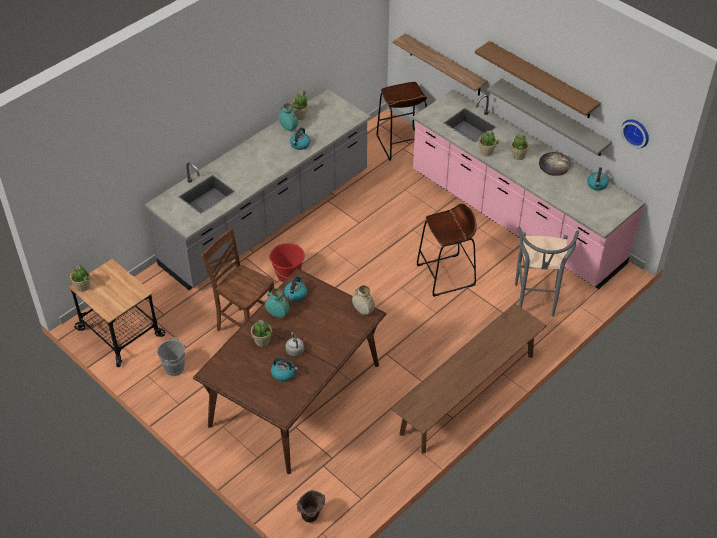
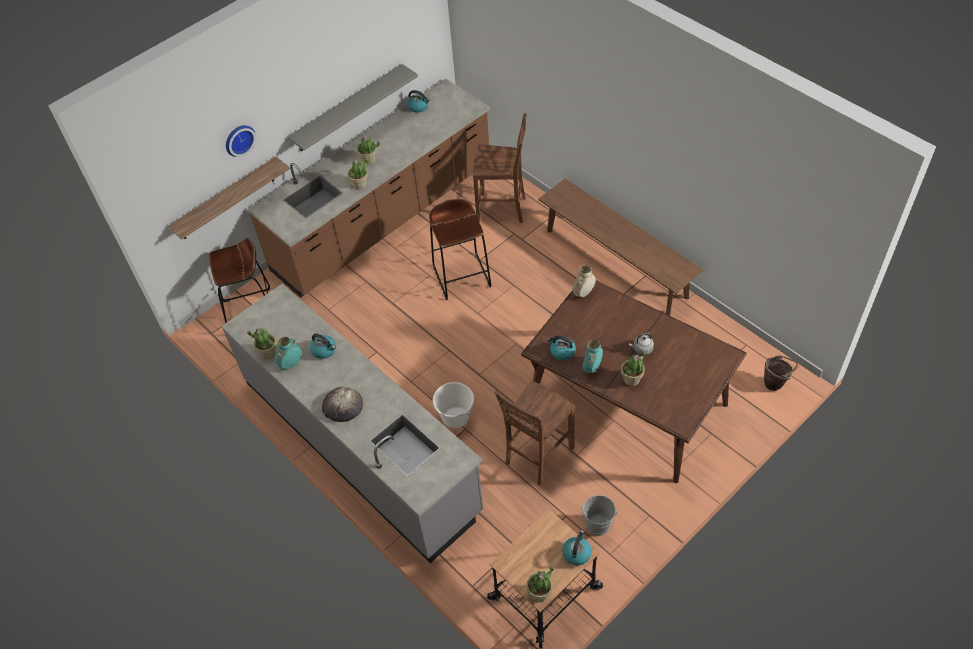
camera: 85 degrees left, 5 degrees up
(284, 373) = (675, 357): kettle -> kettle (576, 553)
(288, 275) = (455, 418): red bucket -> white bucket
(515, 218) = (384, 218): pink counter -> brown counter
(535, 304) = (502, 209): grey stool -> brown chair
(542, 80) = (324, 88): brown shelf -> none
(554, 165) = (386, 134): bread -> bread (342, 406)
(636, 132) = (417, 29): wall clock -> wall clock (238, 139)

